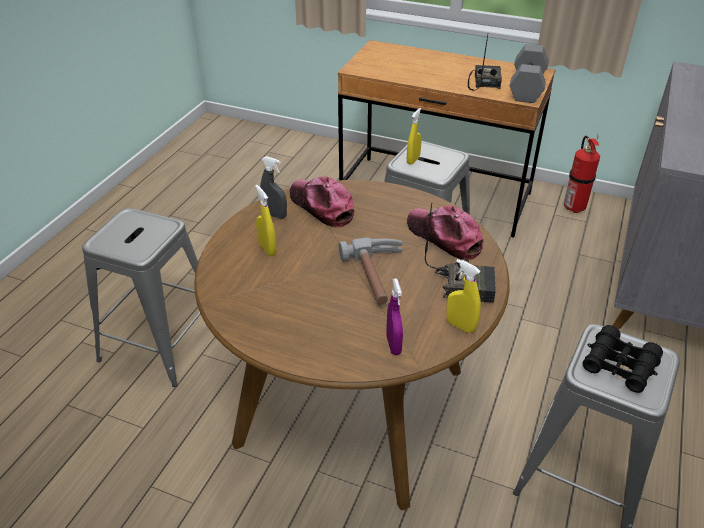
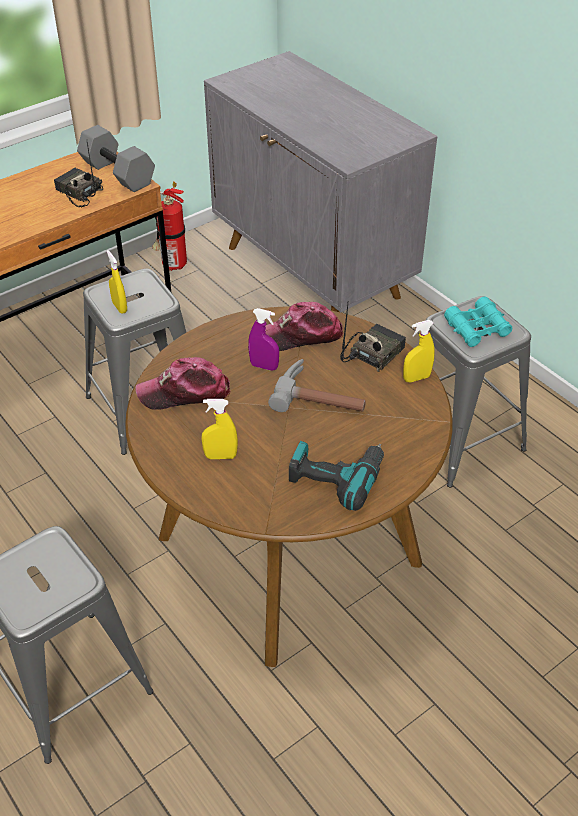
camera: 60 degrees left, 5 degrees up
(275, 215) = (168, 431): grey spray bottle -> none
(291, 319) = (336, 476): none -> power drill
(393, 345) = (412, 425): purple spray bottle -> purple spray bottle (264, 366)
(619, 365) = (477, 328): black binoculars -> turquoise binoculars

